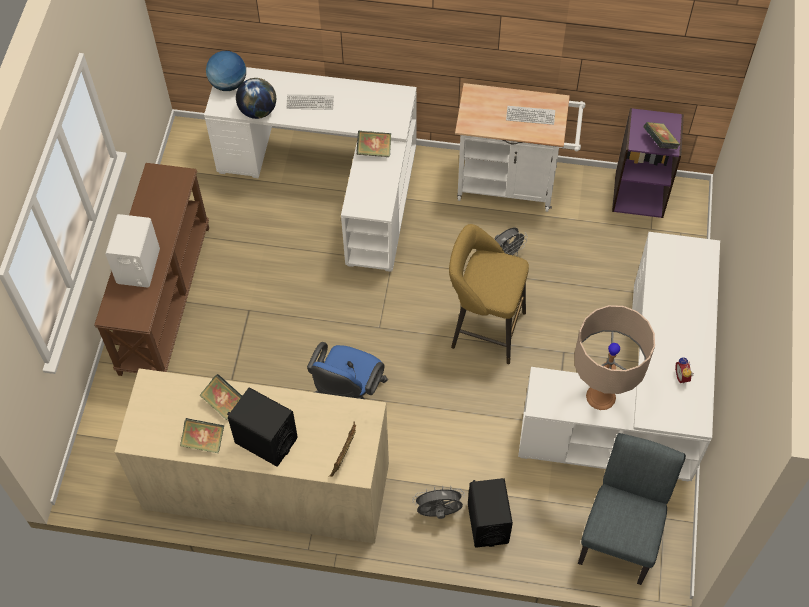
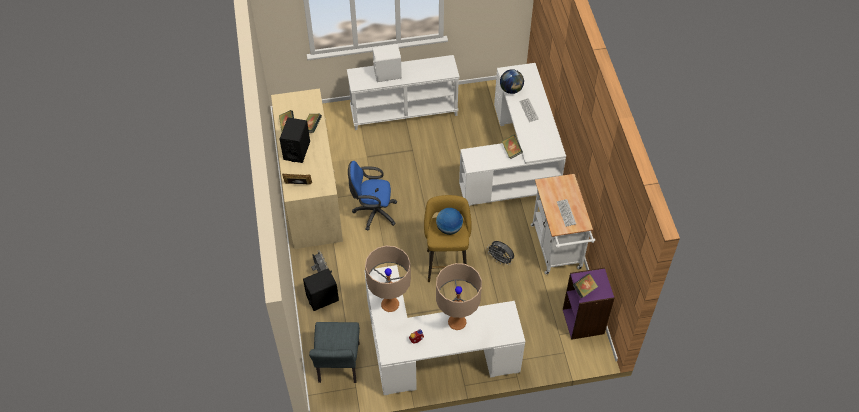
camera: 70 degrees right, 5 degrees down
(164, 298) = (404, 111): brown console table -> white console table
(228, 84) = (523, 71): globe -> globe (449, 228)
(621, 534) = (338, 367): grey chair -> grey chair turned 90 degrees clockwise
(664, 314) = (457, 322): none -> beige table lamp

